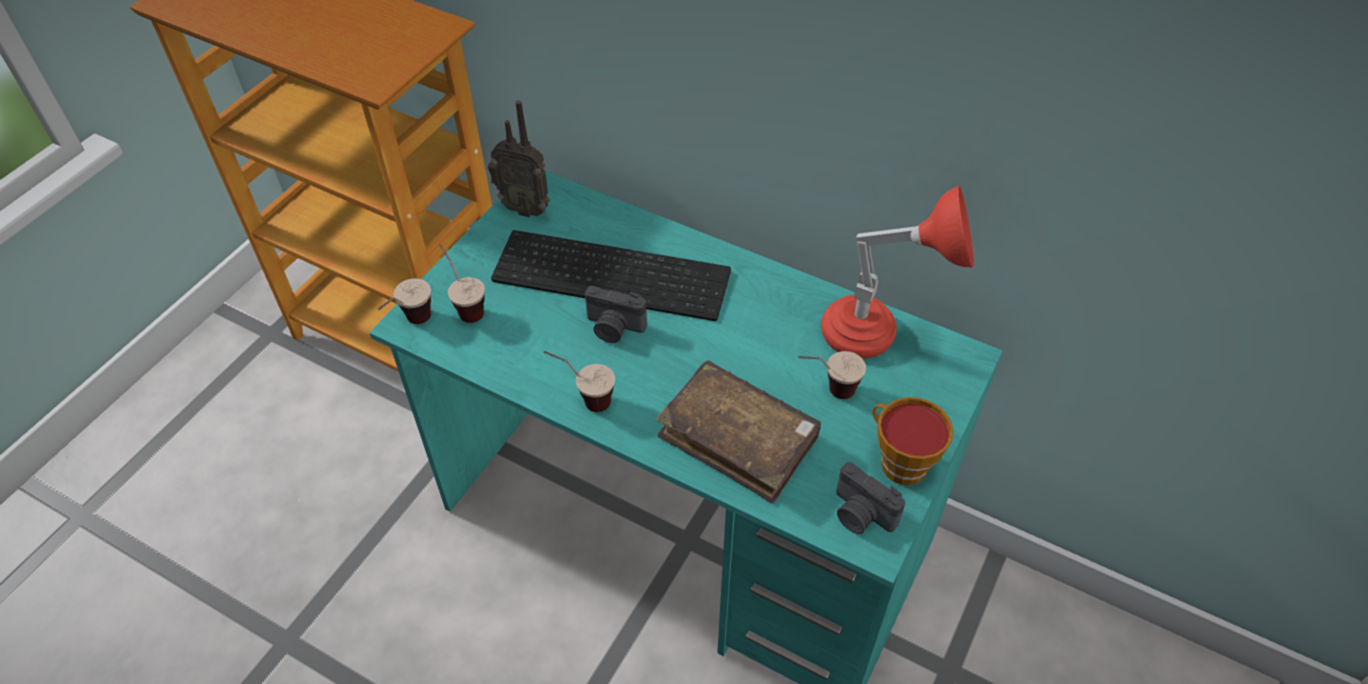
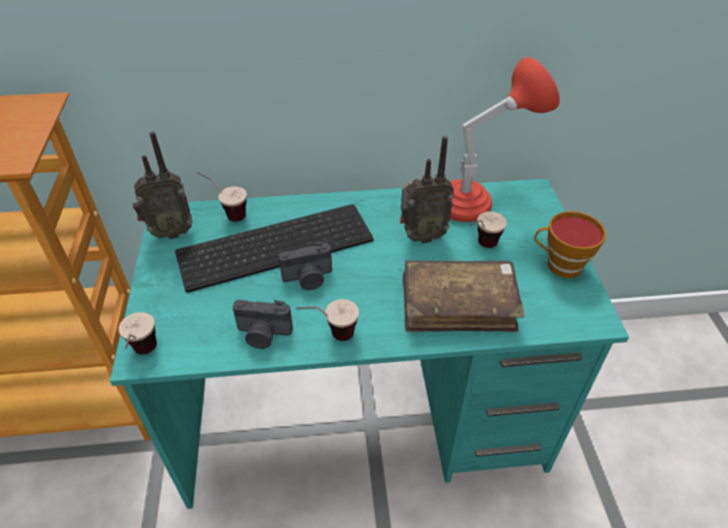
camera: 35 degrees left, 5 degrees down
(464, 305) = (178, 319): cup -> cup (226, 213)
(773, 343) = (421, 236): none -> radio
(860, 515) = (572, 308): camera -> camera (263, 335)

